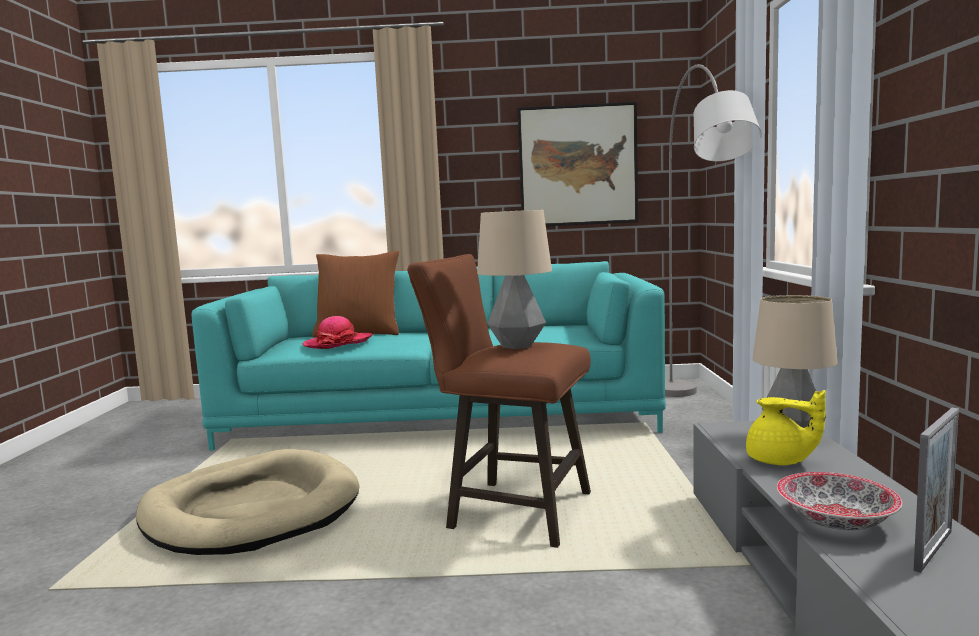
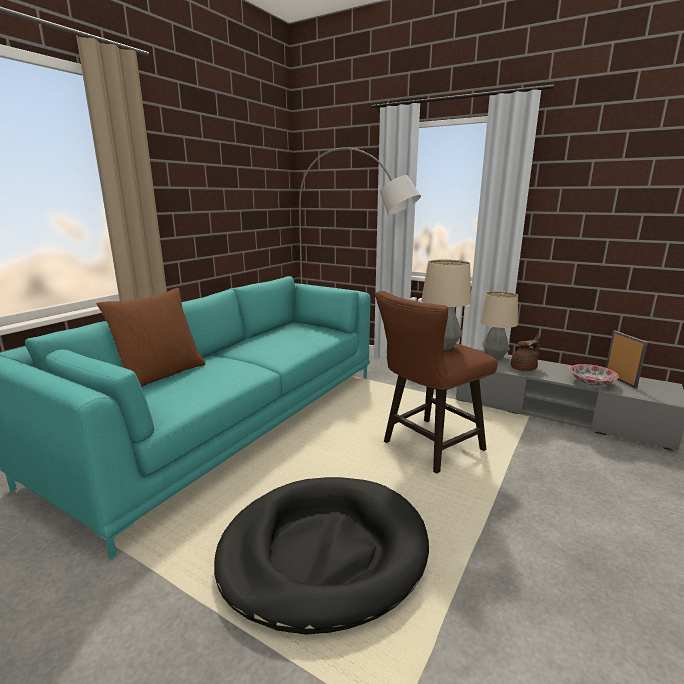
camera: 60 degrees left, 10 degrees up
(251, 510) = (323, 552): beige dog bed -> black dog bed
(338, 343) = (193, 388): hat -> none
(577, 165) = (239, 203): picture -> none
(779, 461) = (524, 369): yellow teapot -> brown teapot

